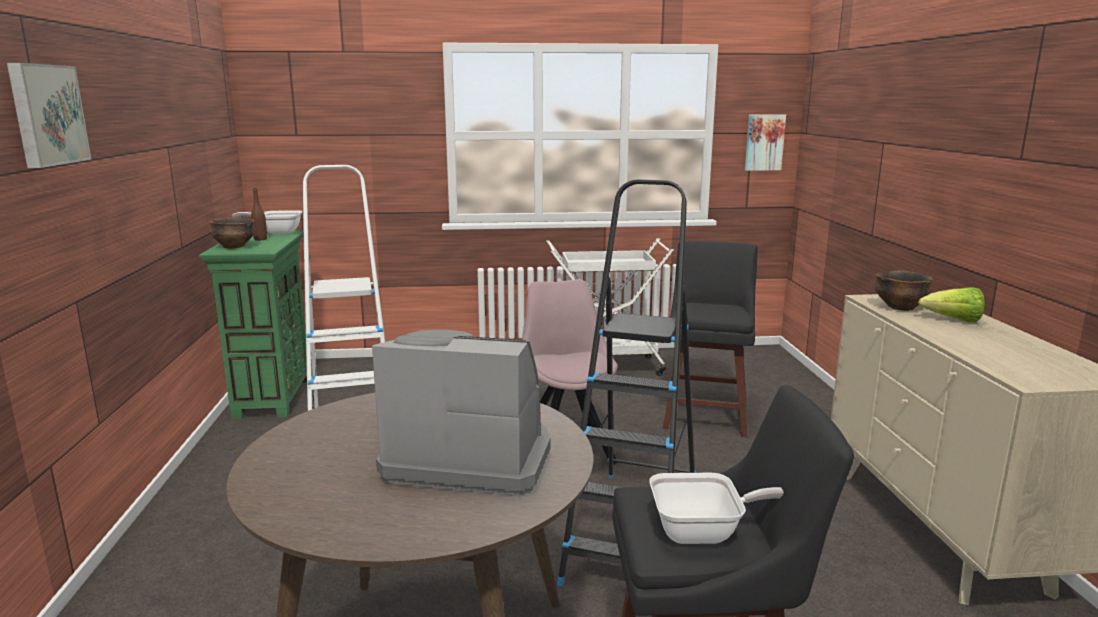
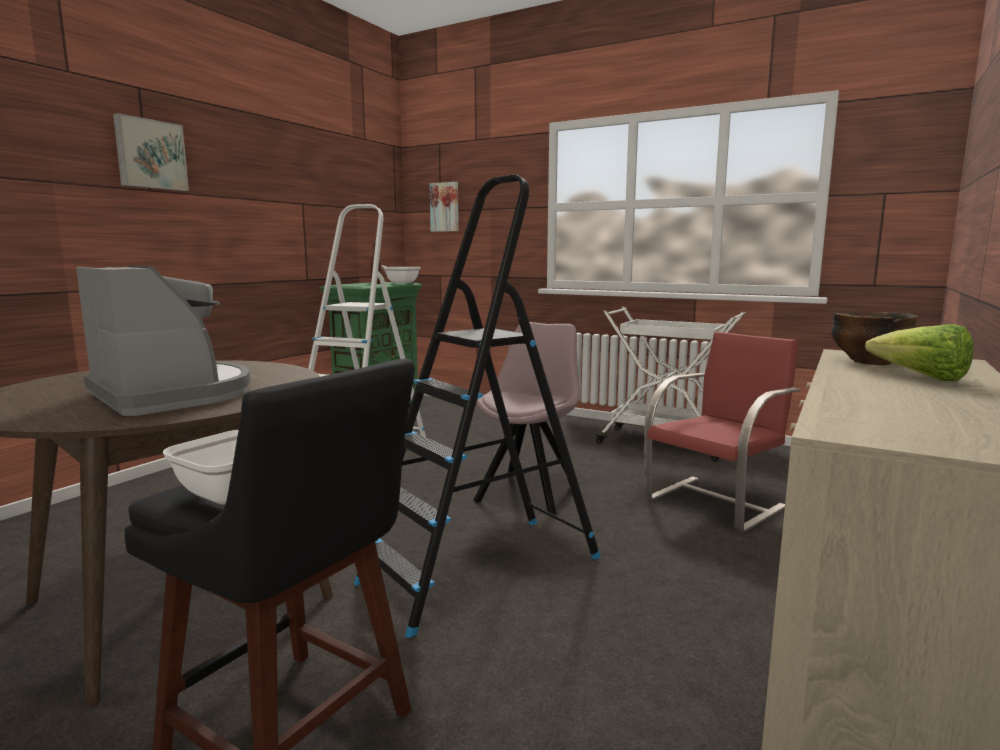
camera: 35 degrees right, 5 degrees down
(234, 246) = (347, 284): bowl -> none
(706, 414) = (716, 502): black stool -> red chair
(764, 142) = (901, 204): picture -> picture (445, 207)

